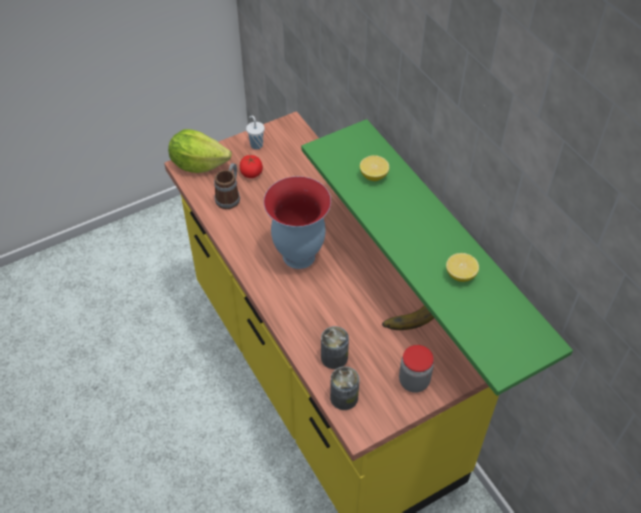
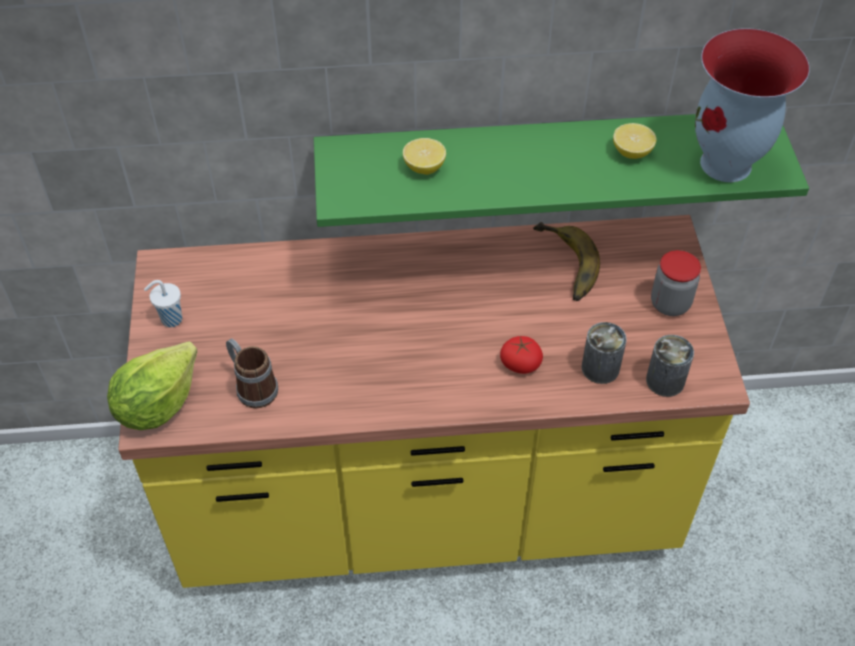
camera: 65 degrees left, 0 degrees up
(251, 172) = (223, 344): tomato -> tomato (520, 363)
(298, 256) = (415, 346): vase -> vase (727, 165)

